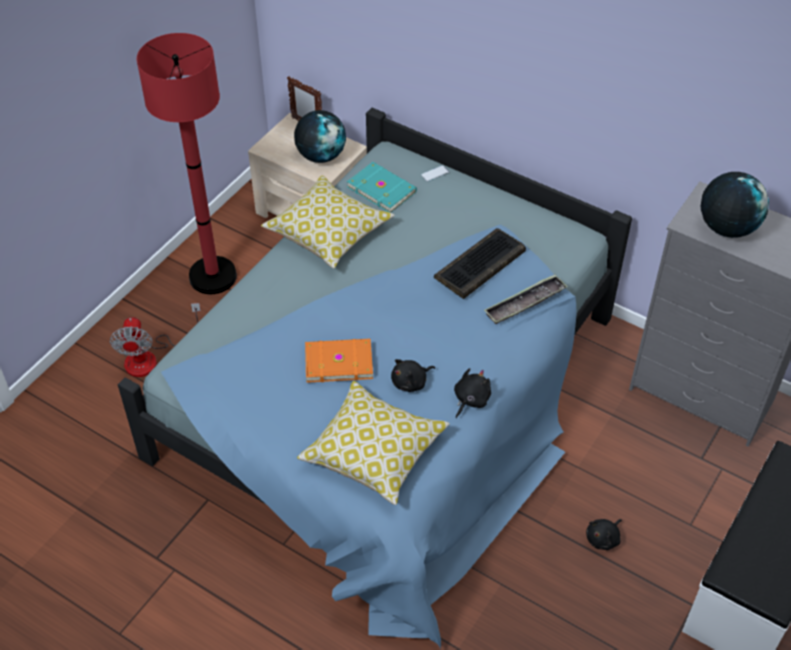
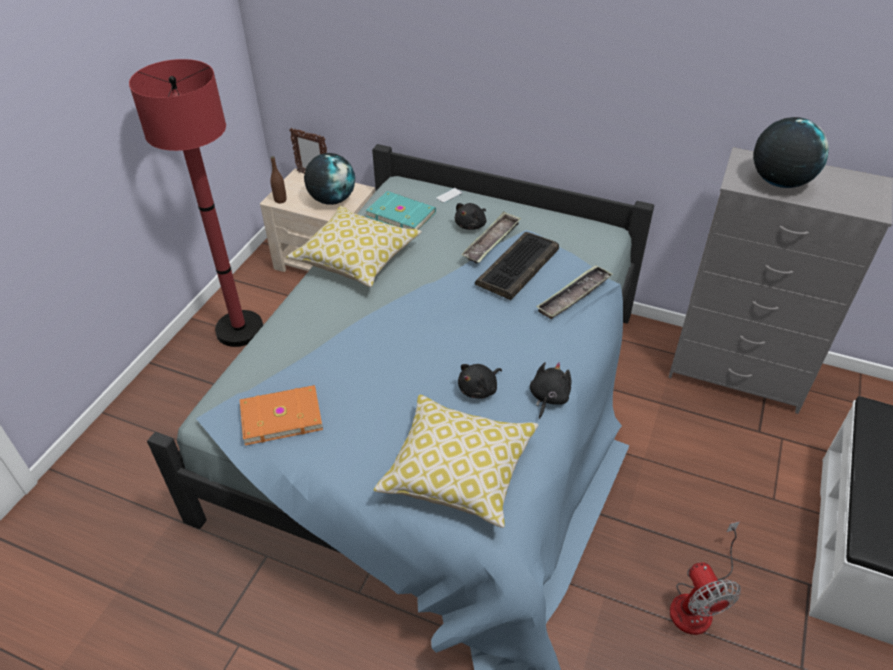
camera: 10 degrees left, 5 degrees down
(151, 357) = (185, 415): fan -> fan (697, 602)
(269, 149) = (280, 200): none -> brown bottle
(338, 361) = (395, 379): orange book -> orange book (280, 416)
(462, 233) = (491, 241): none -> tray
(603, 538) = (694, 528): black plush toy -> black plush toy (471, 225)

